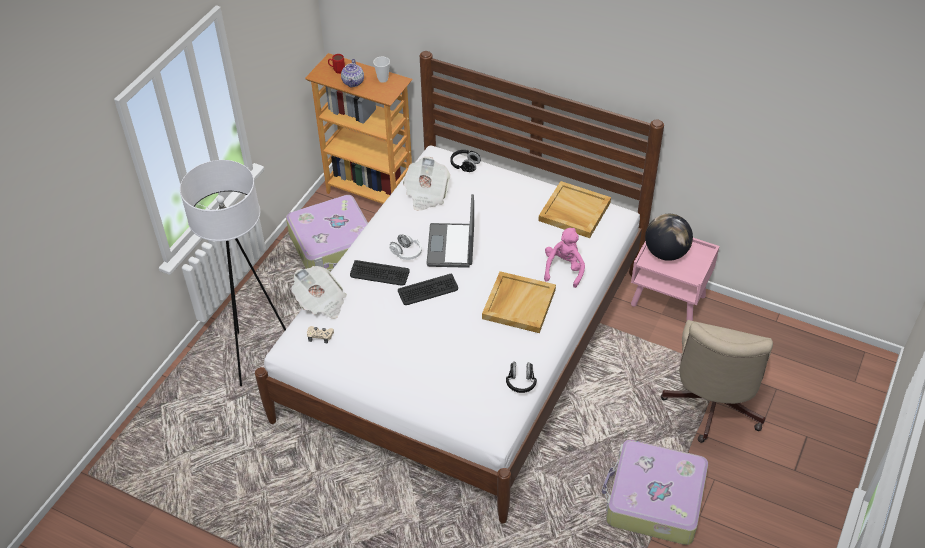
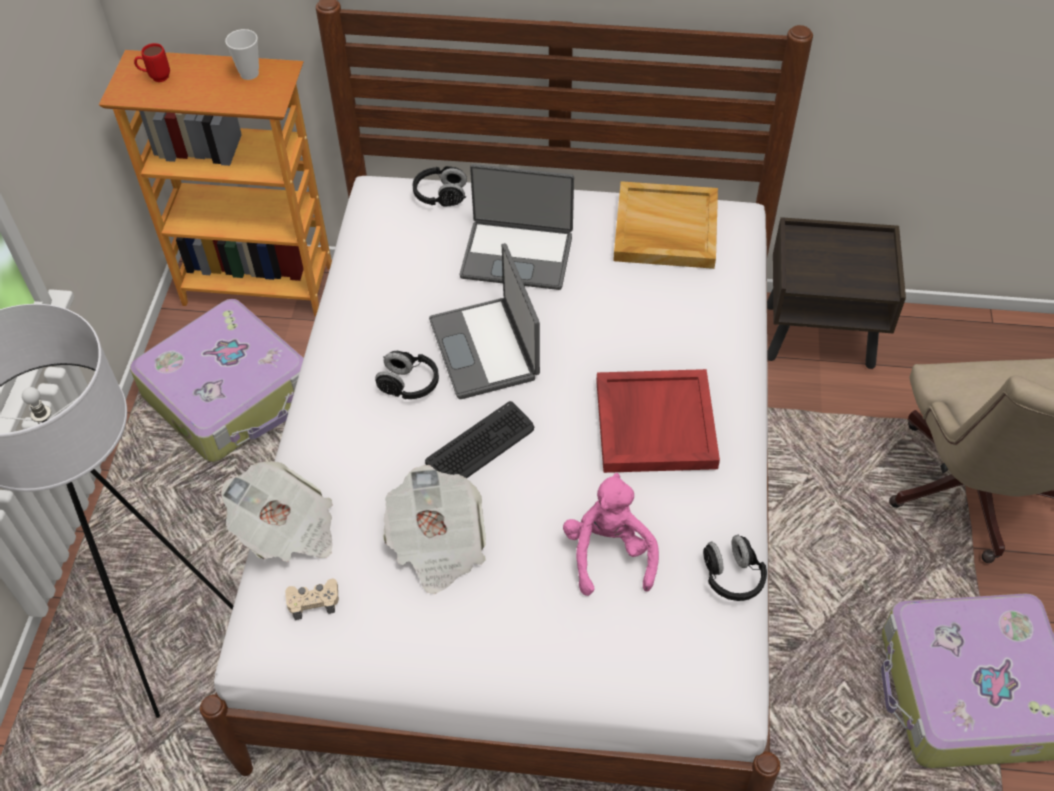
camera: 20 degrees left, 5 degrees up
(353, 82) = (196, 91): teapot -> none
(379, 274) = (376, 439): keyboard -> none
(406, 253) = (409, 384): white headphones -> black headphones
(426, 194) = (396, 264): newspaper -> newspaper (437, 544)
(490, 205) = (517, 255): none -> laptop
(518, 303) = (654, 423): beige tray -> red tray
(564, 269) = (699, 336): pink plush toy -> pink plush toy (609, 553)
(666, 253) = (821, 259): globe -> none
(669, 301) = (820, 335): pink nightstand -> brown nightstand

